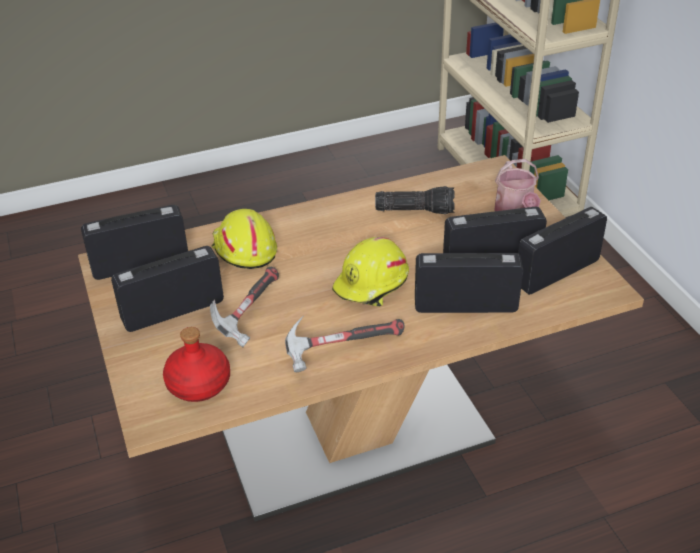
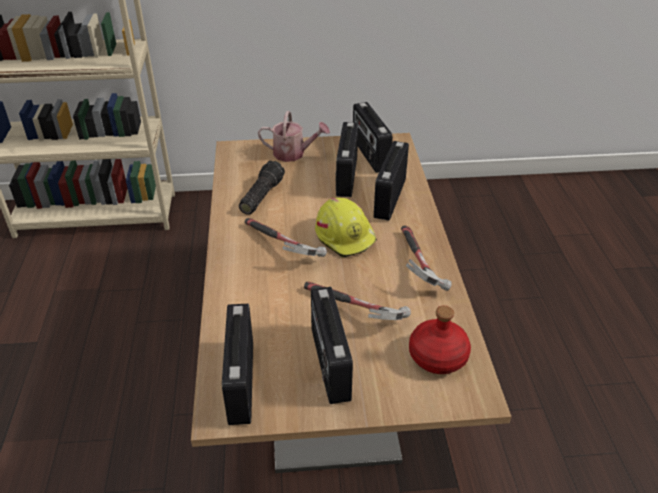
camera: 75 degrees left, 0 degrees up
(243, 249) = (258, 302): yellow hard hat -> none
(331, 244) = (282, 248): none -> hammer

